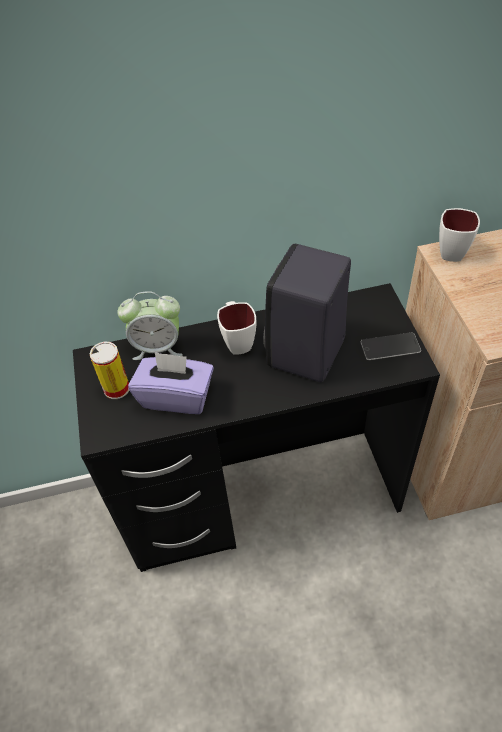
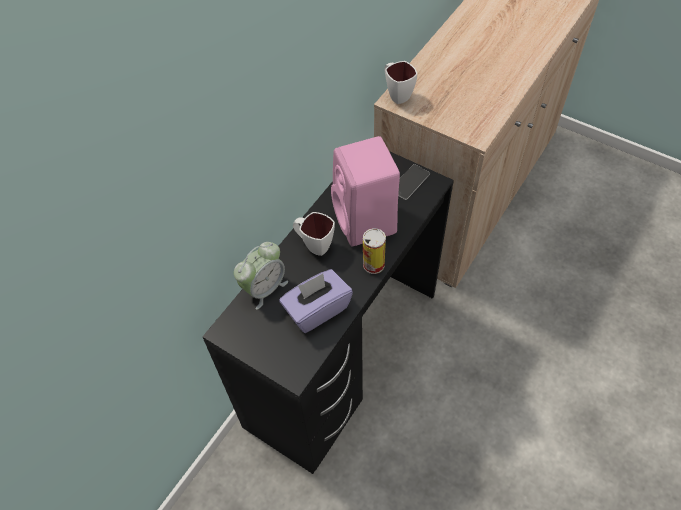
camera: 45 degrees left, 5 degrees up
(116, 388) = (269, 336): can -> can (373, 264)
(306, 354) = (366, 222): black speaker -> pink speaker

